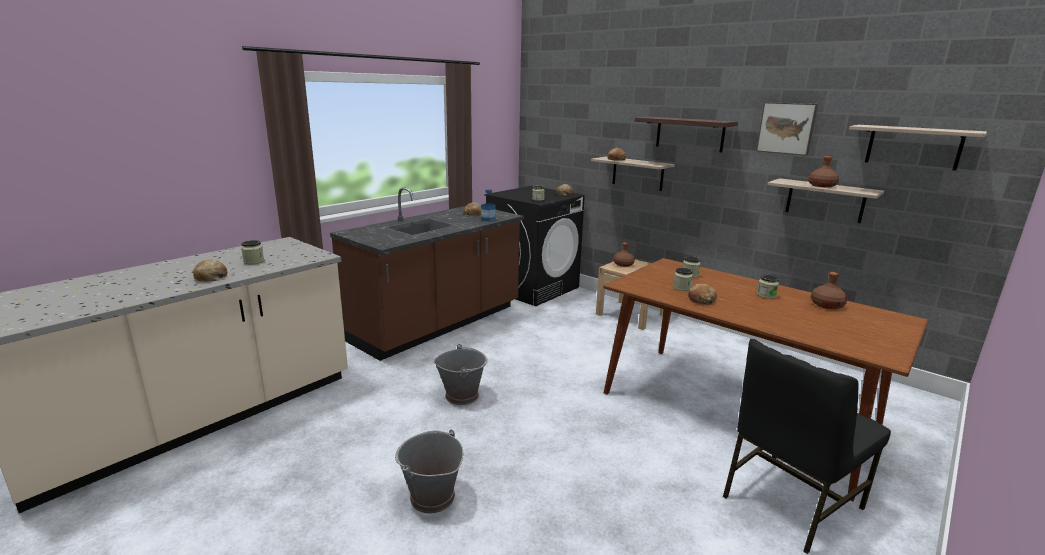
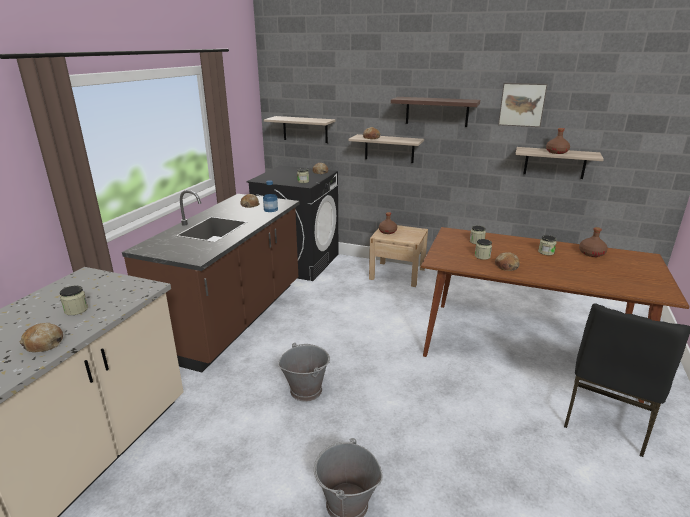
camera: 20 degrees left, 5 degrees up
(913, 147) = (621, 117): shelf -> shelf (305, 129)

